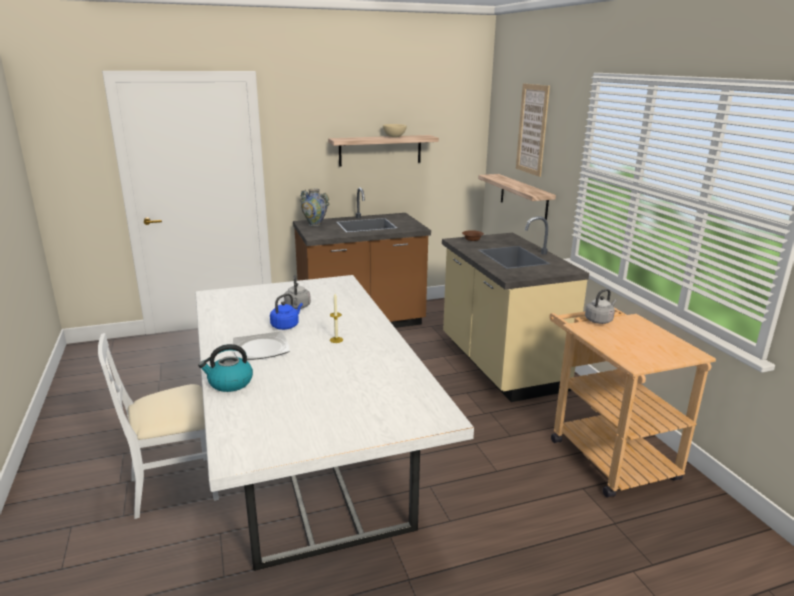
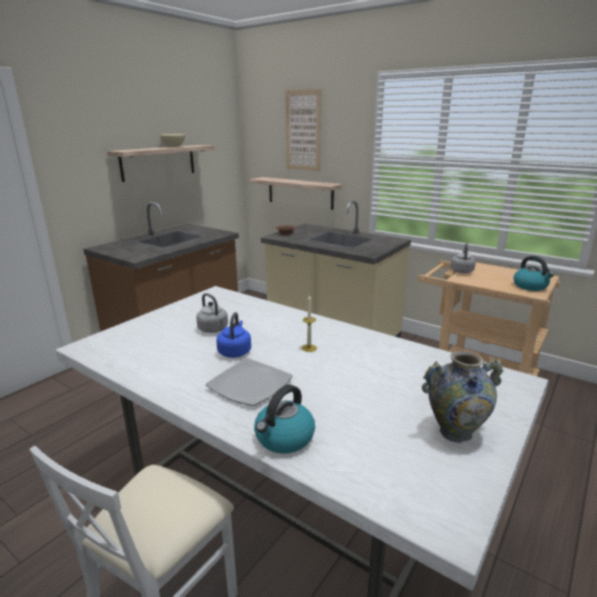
camera: 35 degrees left, 0 degrees up
(315, 224) = (116, 247): vase -> vase (455, 432)
(646, 356) = (530, 286): none -> kettle

